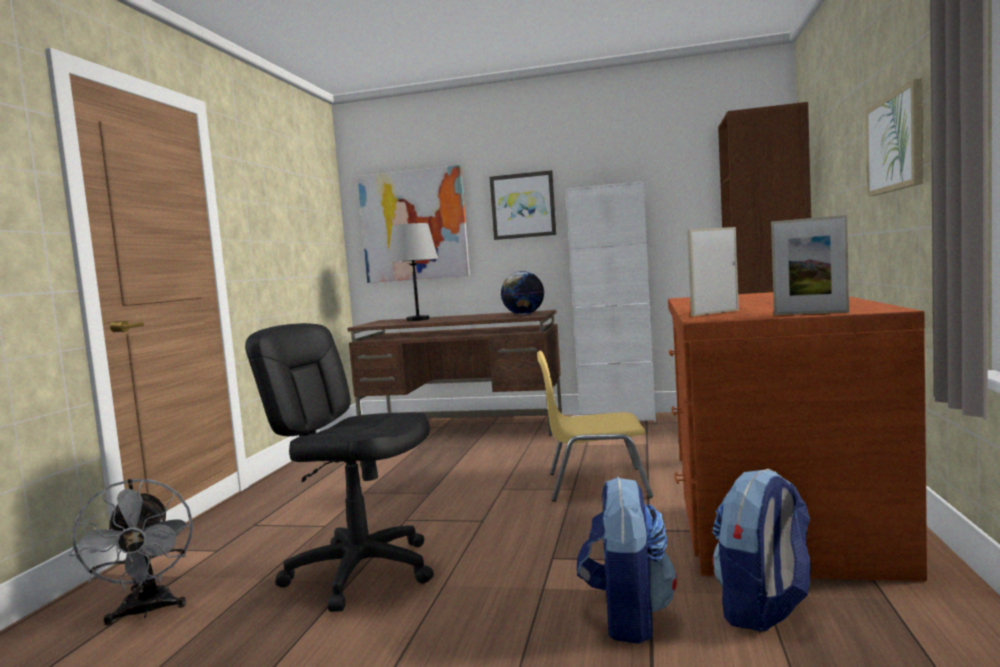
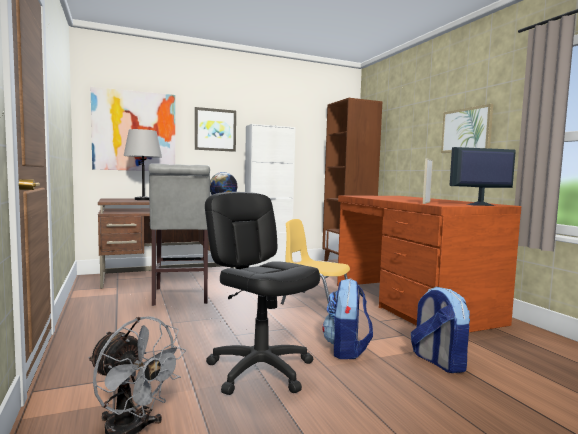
camera: 35 degrees left, 0 degrees up
(361, 572) = (260, 370): black office chair -> black office chair turned 60 degrees clockwise
(425, 459) = (180, 297): none -> grey stool
(595, 484) = (315, 302): yellow chair -> yellow chair turned 60 degrees clockwise
(764, 610) = (481, 347): backpack -> backpack (347, 350)
(810, 313) = (479, 205): picture frame -> monitor

